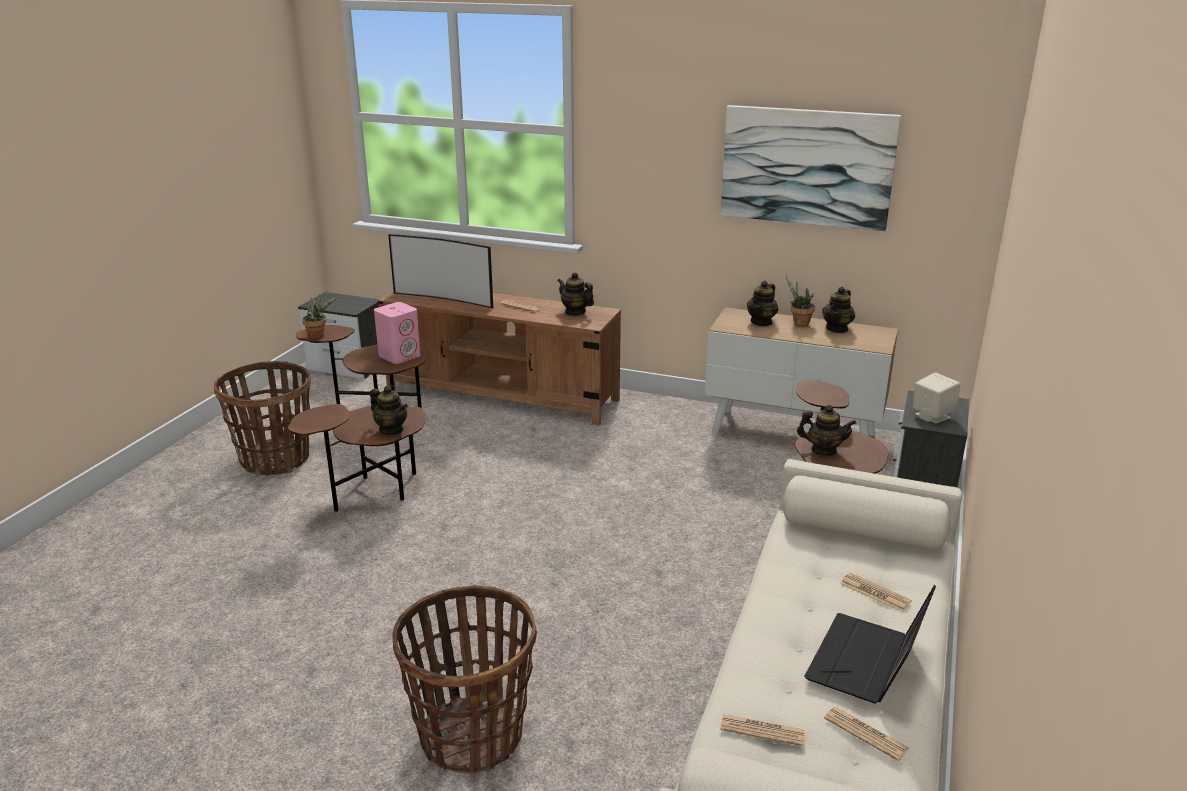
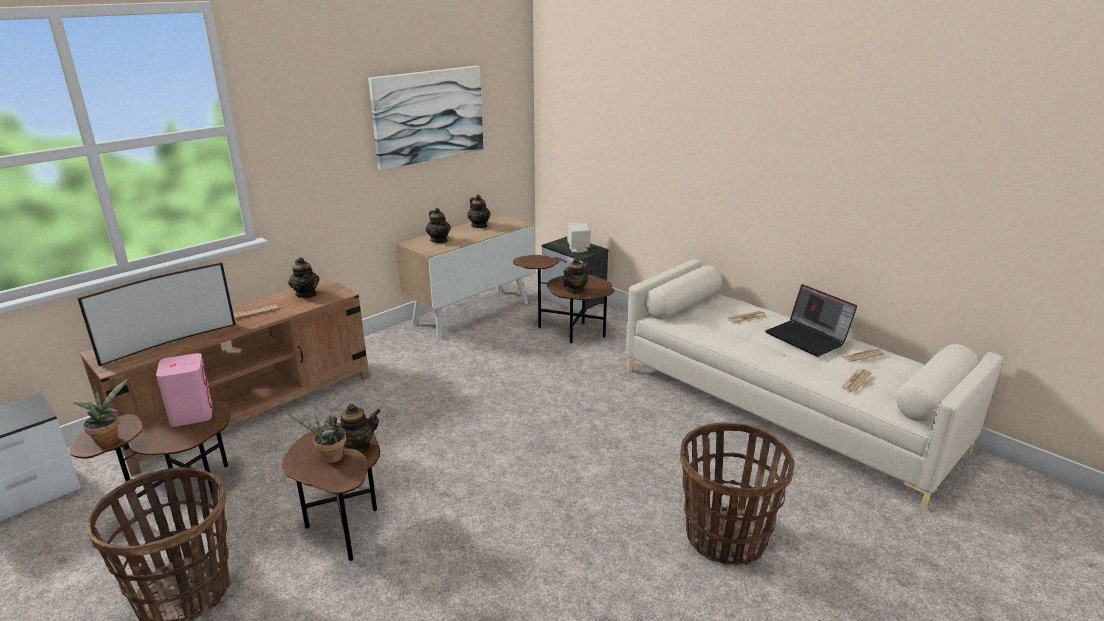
camera: 65 degrees left, 0 degrees up
(575, 312) = (306, 294): teapot -> teapot turned 90 degrees counterclockwise
(798, 323) = (456, 232): potted plant -> potted plant (329, 458)

